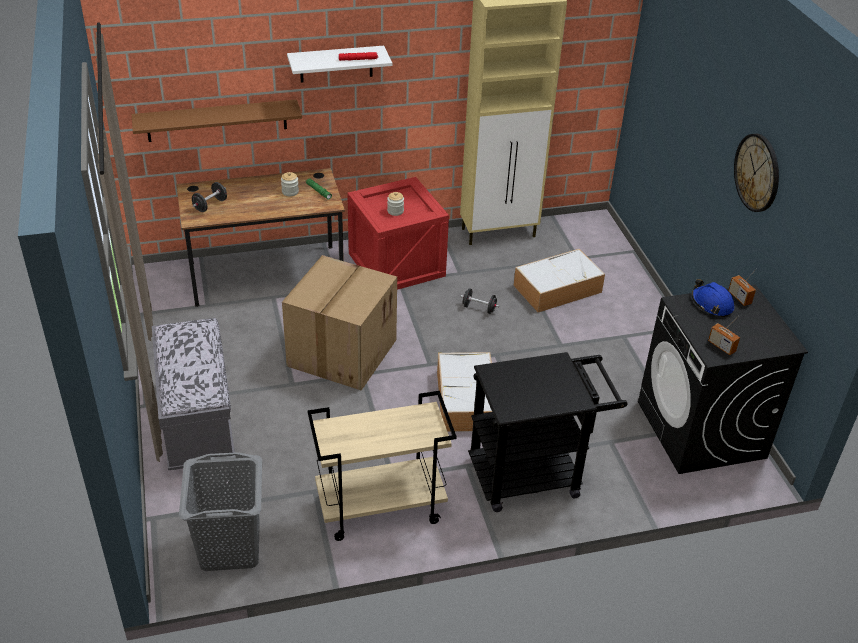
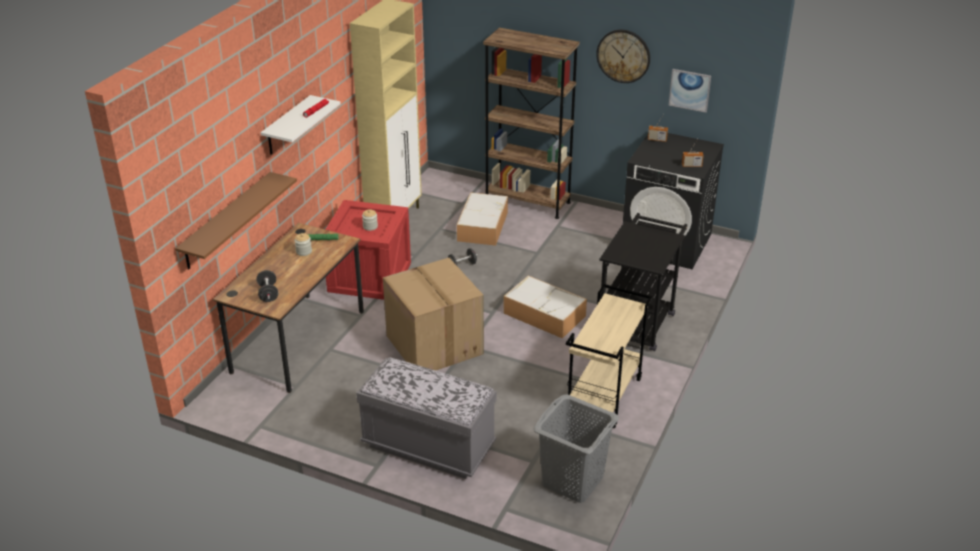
camera: 50 degrees left, 5 degrees down
(637, 296) = (527, 202): none -> brown bookcase
(711, 304) = (652, 150): blue hard hat -> none
(799, 256) = (689, 90): none -> picture

